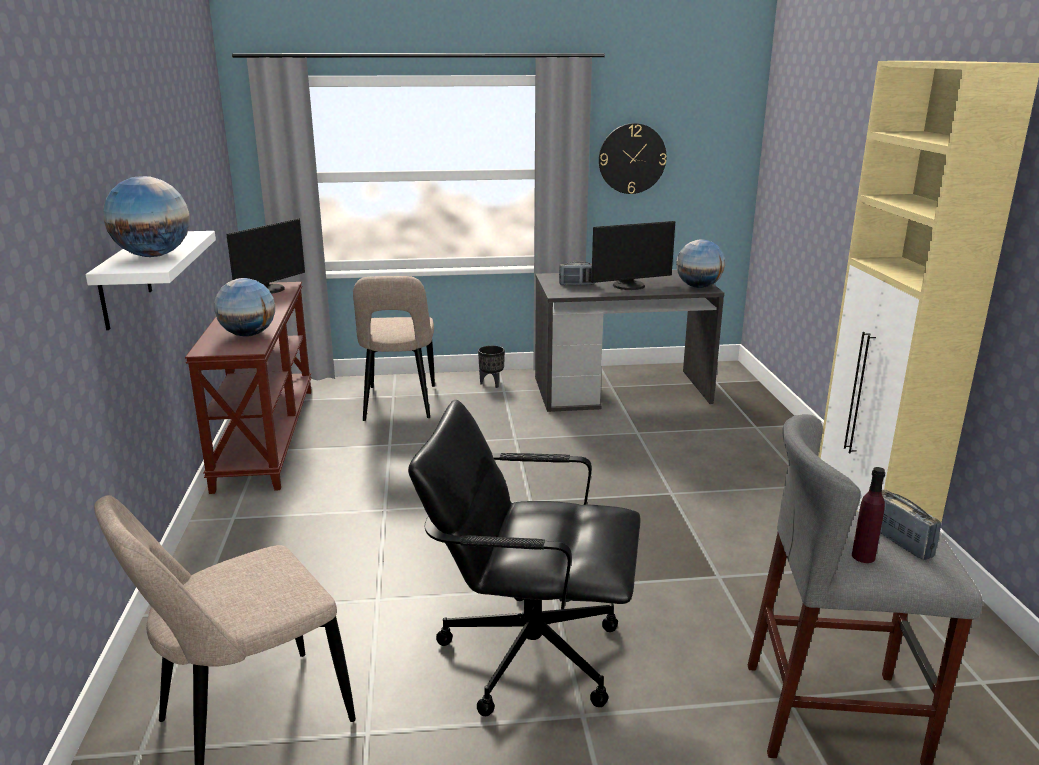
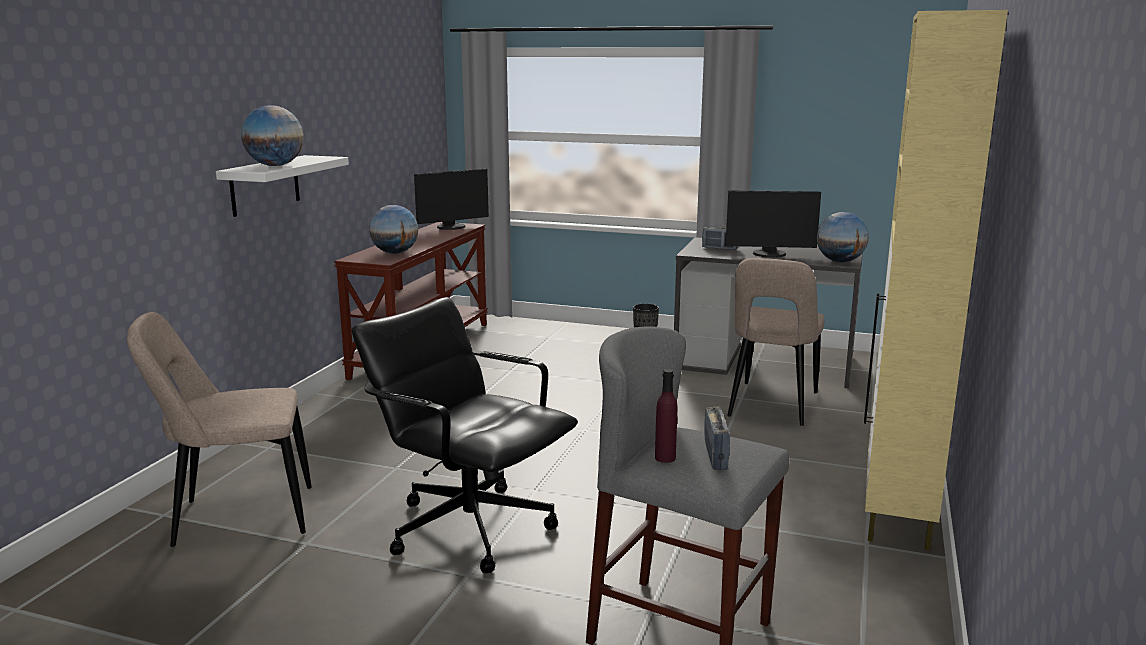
camera: 25 degrees right, 5 degrees down
(399, 405) = (547, 344): beige chair -> beige chair (771, 406)
(632, 158) = (804, 130): wall clock -> none

